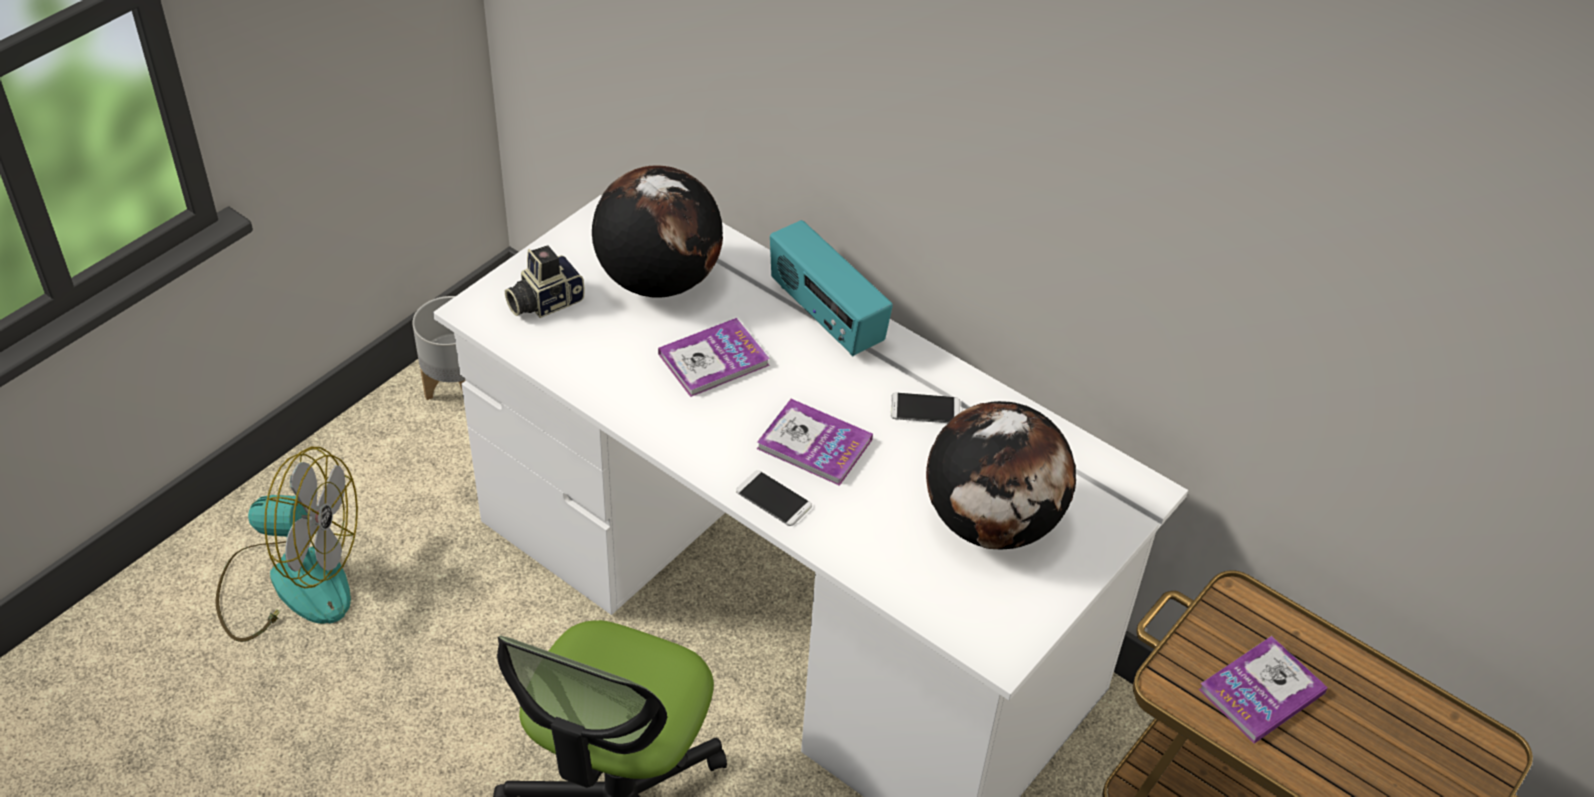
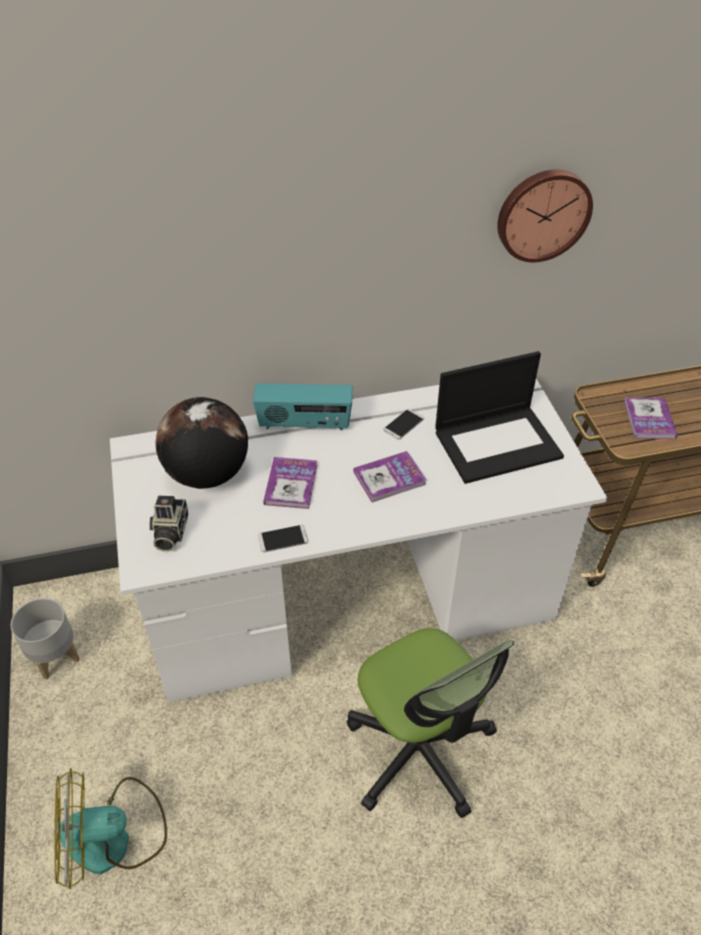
camera: 50 degrees left, 0 degrees up
(290, 582) = (112, 838): fan -> fan turned 150 degrees counterclockwise
(773, 499) = (413, 515): phone -> phone (283, 539)
(992, 523) = (498, 443): globe -> laptop
(1244, 241) = (542, 214): none -> wall clock

